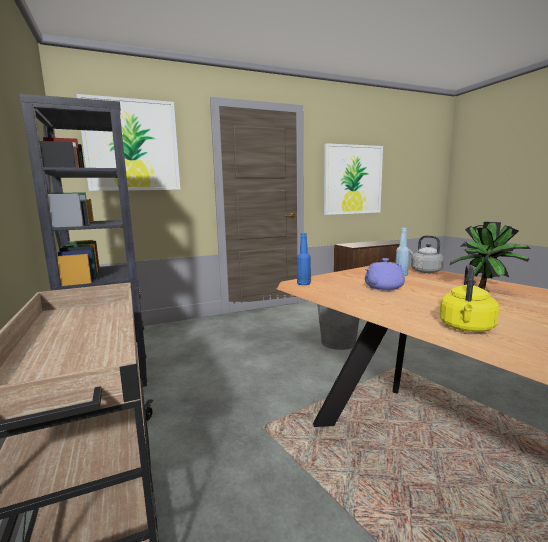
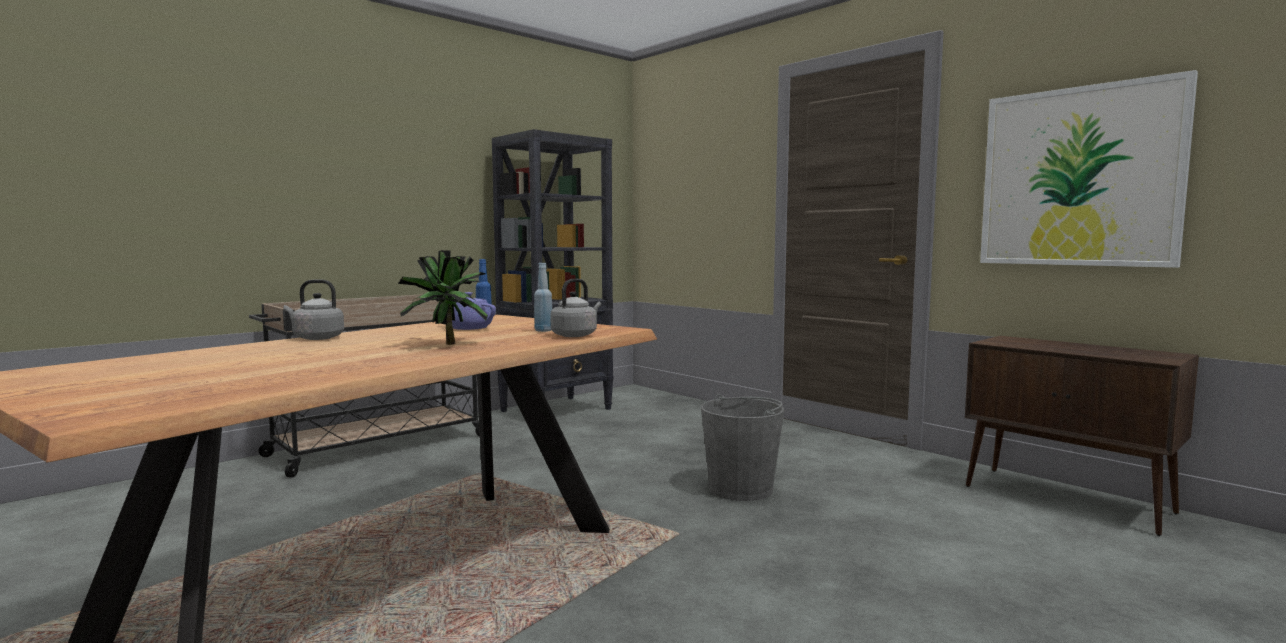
camera: 70 degrees right, 5 degrees down
(132, 145) = (690, 156): picture -> none
(466, 328) = (316, 338): yellow kettle -> grey kettle

